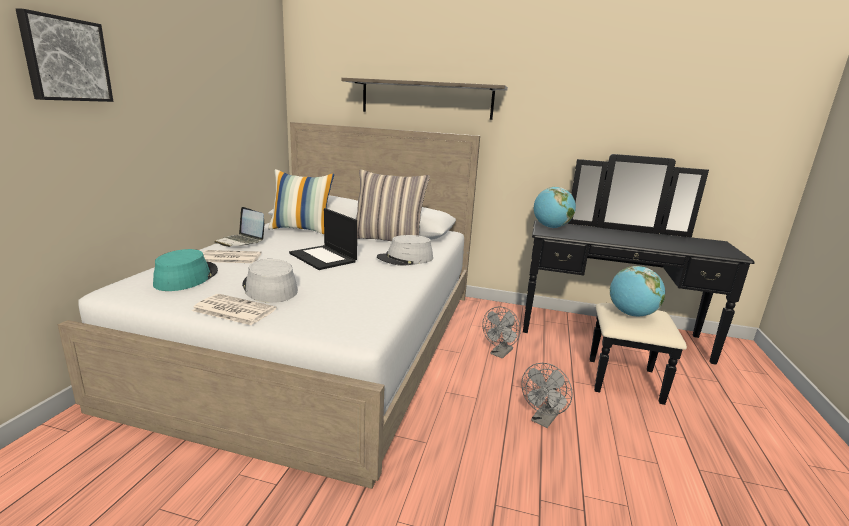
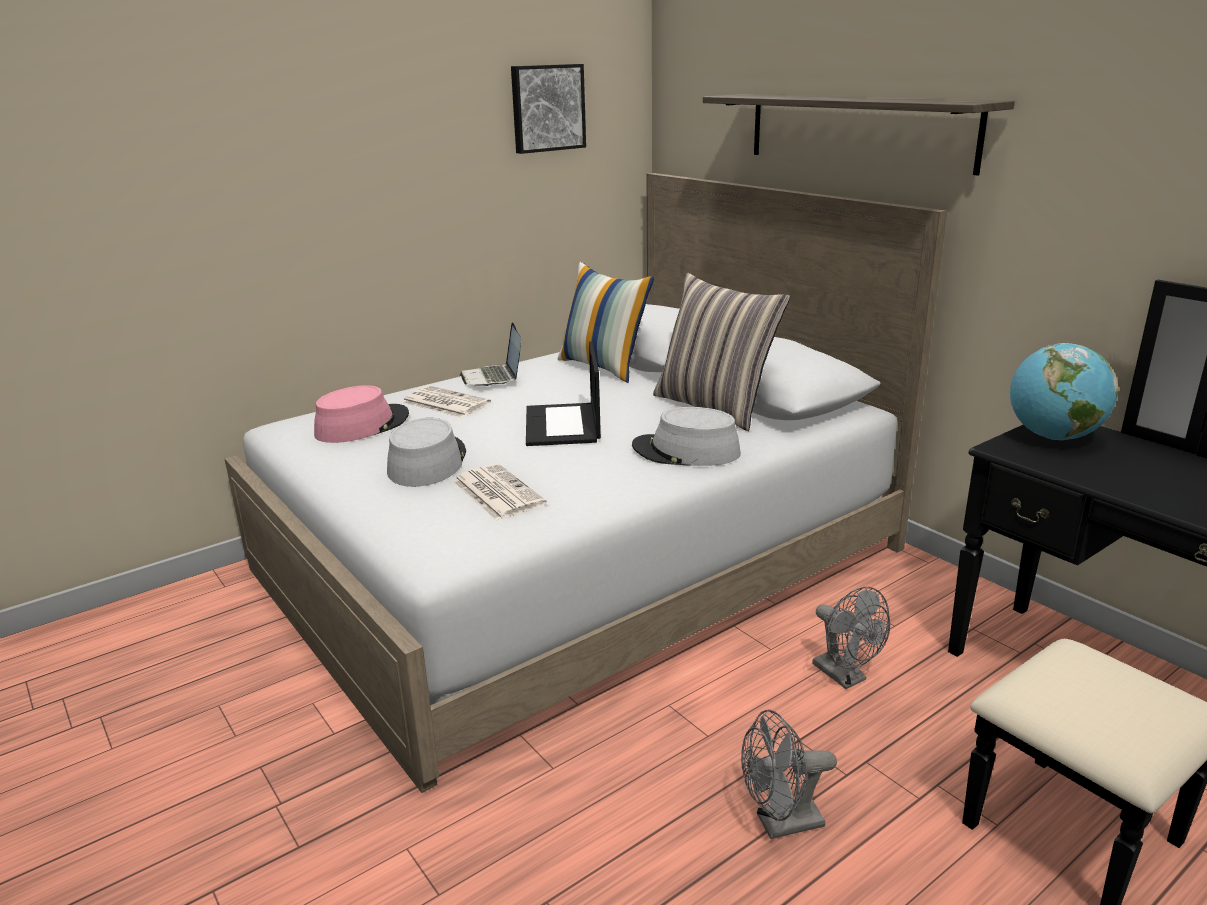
camera: 40 degrees right, 5 degrees up
(65, 59) = (250, 134): picture -> picture (547, 108)
(186, 277) = (362, 425): turquoise hat -> pink hat
(233, 310) = (347, 485): newspaper -> newspaper (496, 492)
(500, 353) = (845, 677): grey fan -> grey fan turned 105 degrees counterclockwise
(631, 314) = (1088, 686): globe -> none

